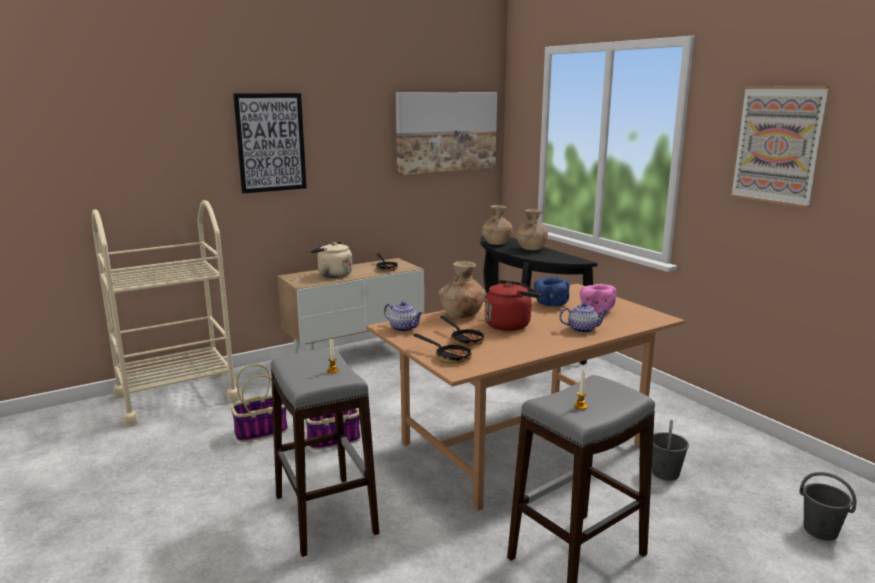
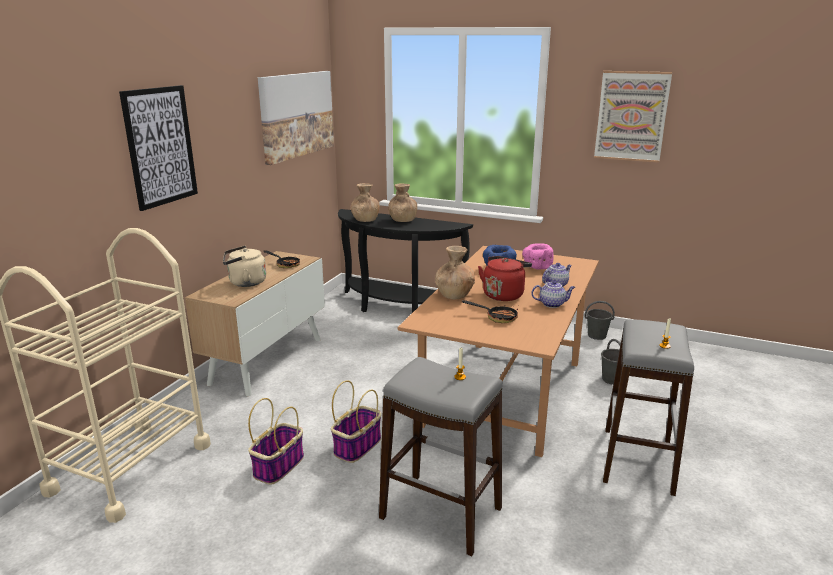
camera: 35 degrees left, 5 degrees up
(404, 328) = (434, 320): teapot -> teapot (552, 304)
(448, 357) = (513, 335): frying pan -> none
(819, 530) = (723, 385): grey bucket -> grey bucket (596, 335)

